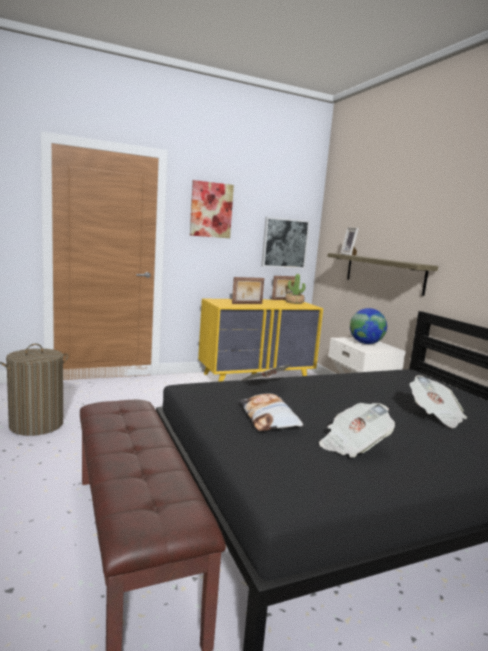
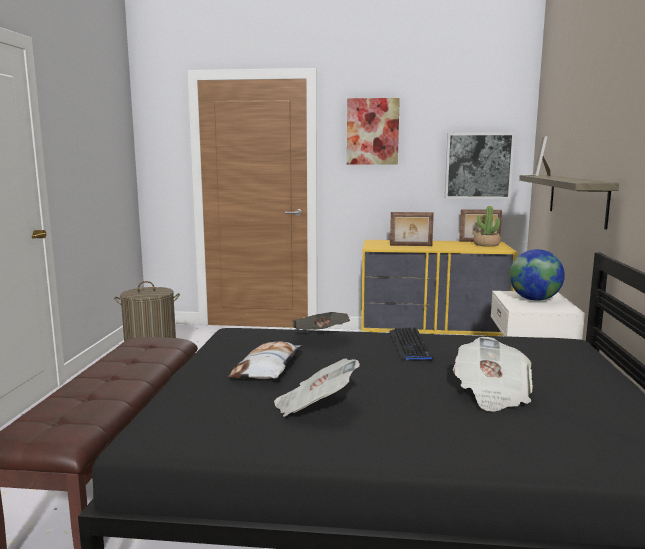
camera: 30 degrees right, 0 degrees up
(332, 385) = (410, 345): none -> keyboard

